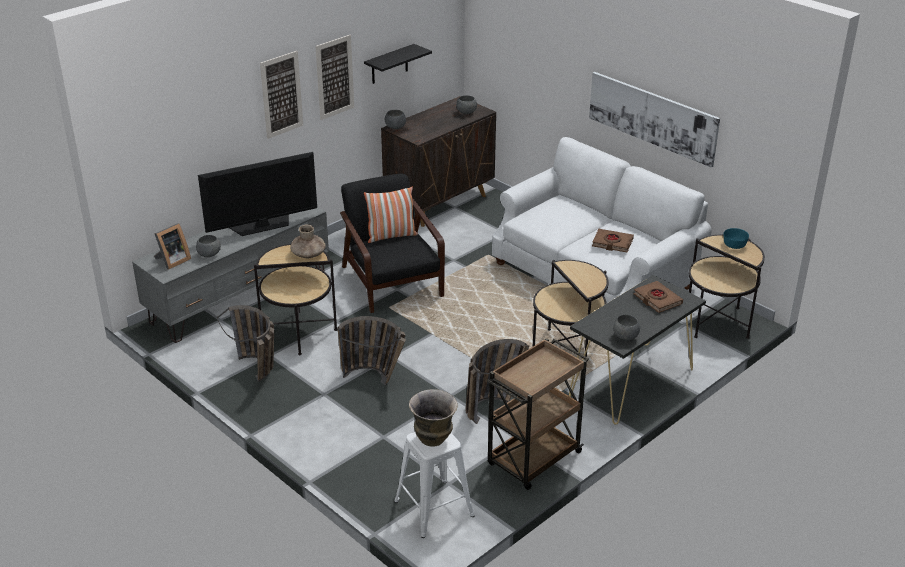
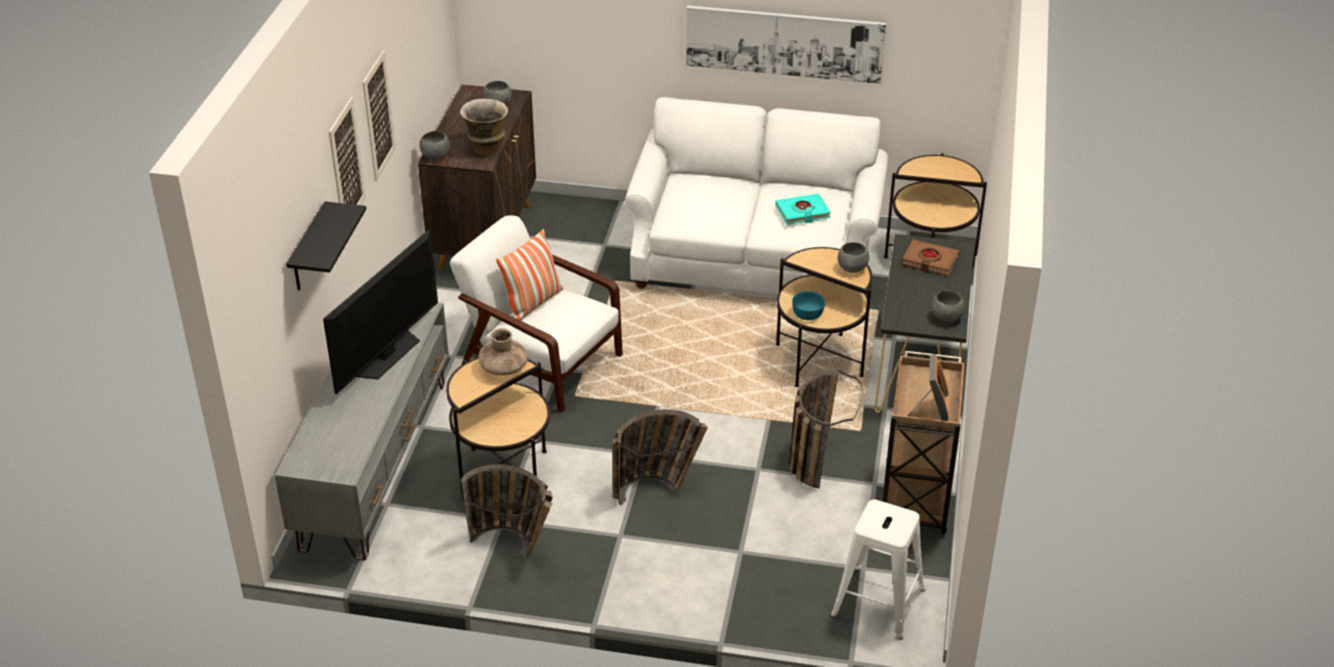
camera: 35 degrees left, 5 degrees up
(172, 261) = (329, 451): picture frame -> picture frame (931, 410)
(209, 255) = (368, 422): grey bowl -> grey bowl (852, 268)
(389, 64) = (411, 73): black shelf -> black shelf (308, 249)
(391, 280) = (539, 361): black armchair -> white armchair
(433, 439) = (886, 520): vase -> vase (486, 148)
(612, 243) = (802, 212): brown book -> turquoise book
(734, 245) = (936, 166): turquoise bowl -> turquoise bowl (807, 314)

